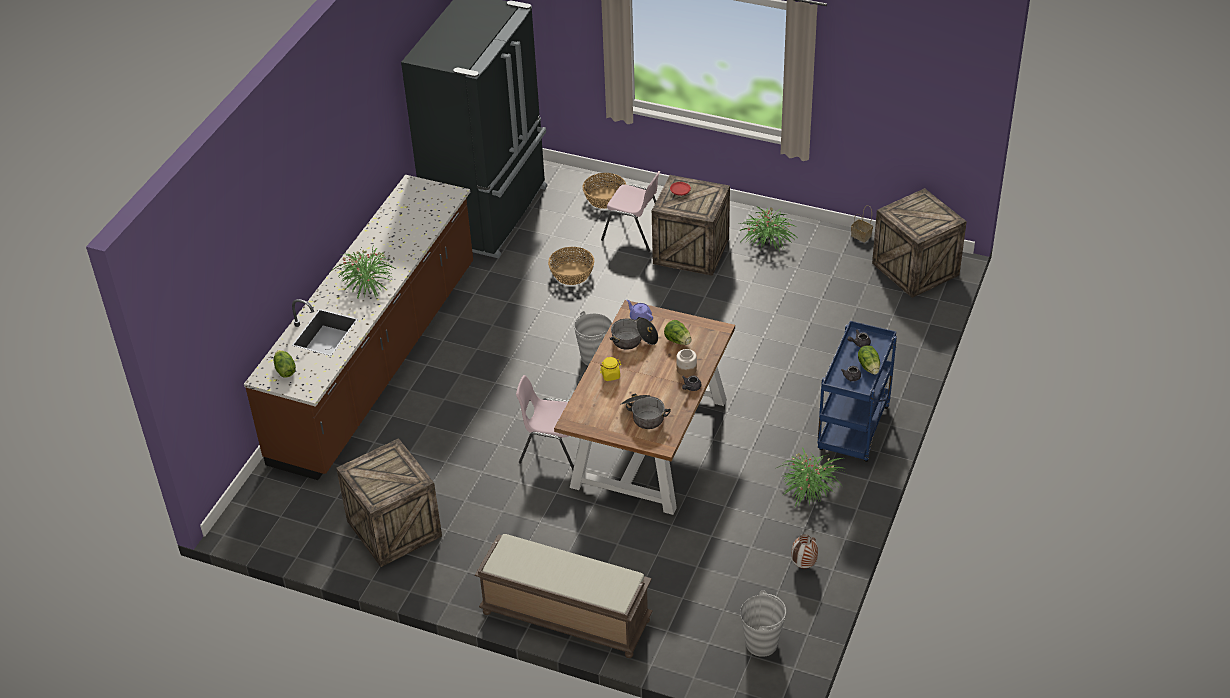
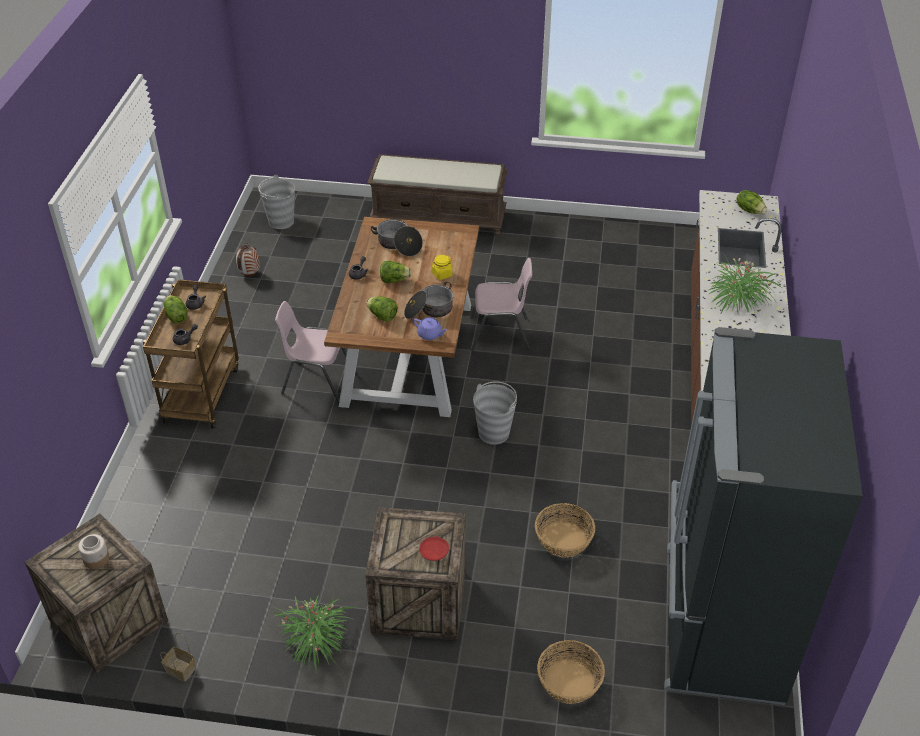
camera: 165 degrees right, 0 degrees up
(393, 528) = (609, 254): crate -> none
(634, 233) = (504, 620): pink chair -> pink chair (316, 380)
(658, 376) = (394, 280): none -> lettuce
(686, 369) = (367, 290): jar -> jar (96, 559)
(809, 487) = (246, 335): potted plant -> none
(854, 431) = (201, 393): blue cart -> brown cart

